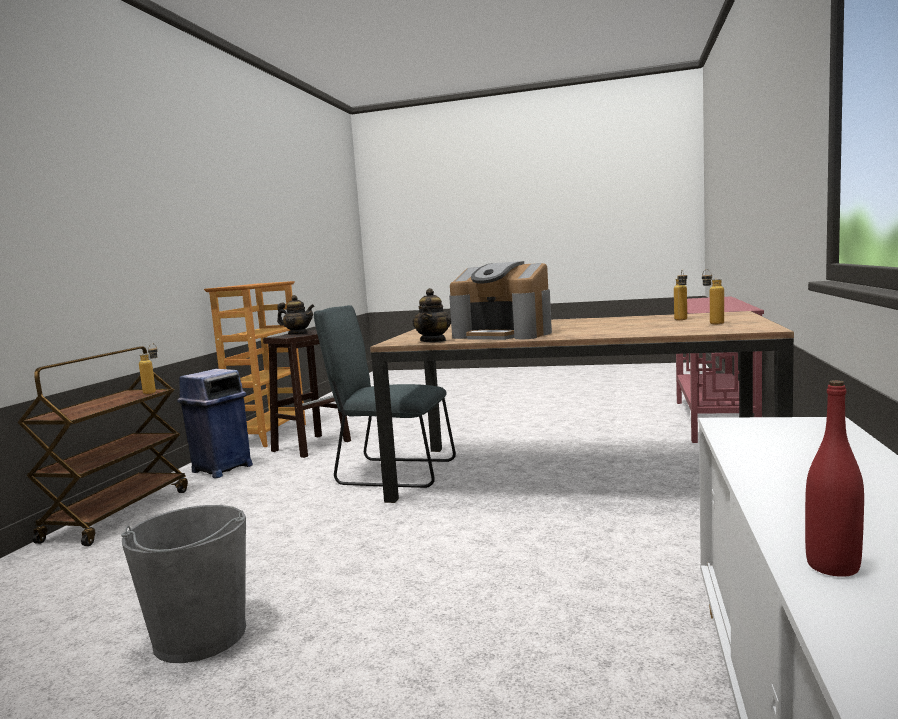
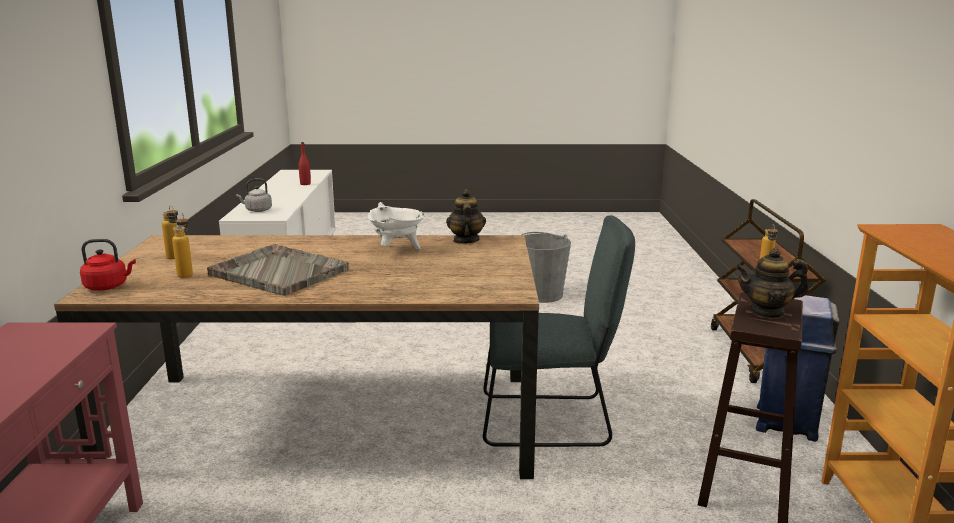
camera: 165 degrees right, 10 degrees up
(504, 334) = (396, 250): coffee machine -> white cooking pot
(604, 323) = (278, 272): none -> grey tray
(731, 314) = (108, 286): none -> red kettle
(804, 437) = (257, 210): none -> grey kettle

